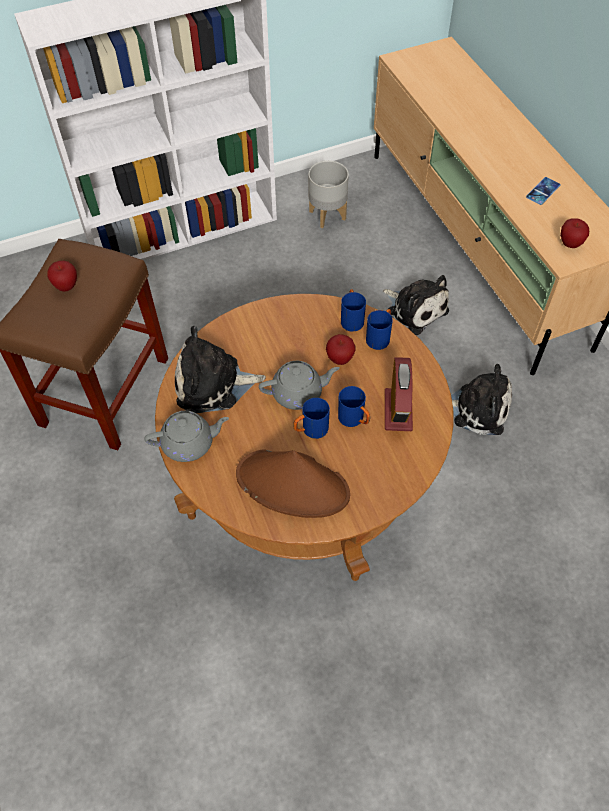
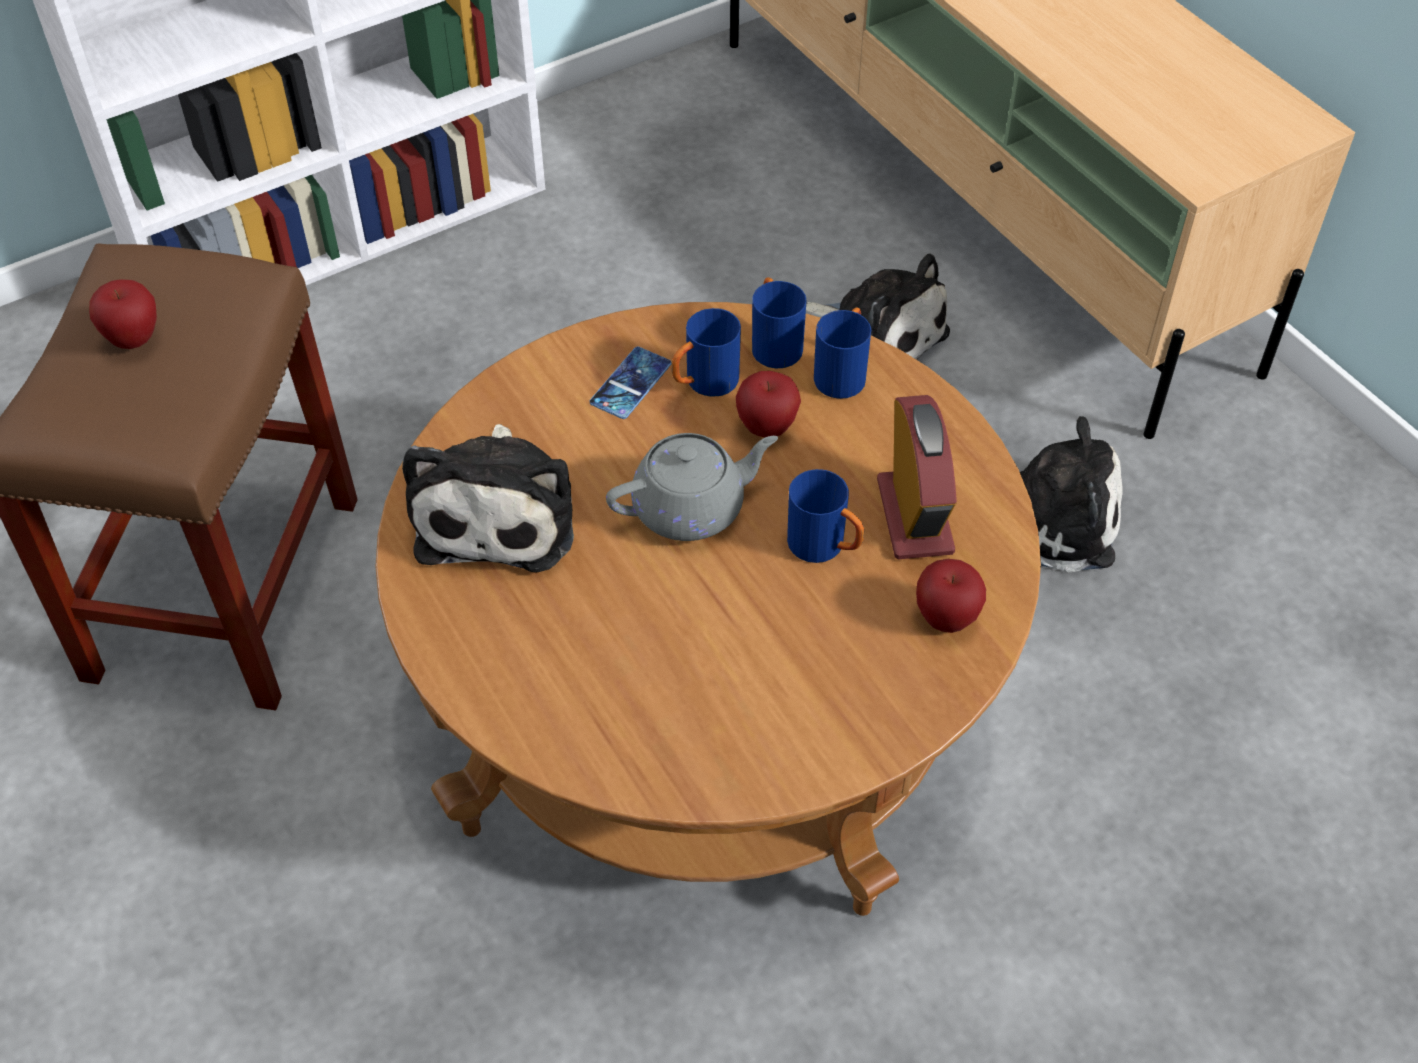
camera: 10 degrees left, 5 degrees down
(189, 443) = (468, 643): grey teapot -> none
(213, 384) = (498, 513): plush toy -> plush toy turned 75 degrees counterclockwise
(293, 484) = (719, 699): brown hat -> none
(310, 430) = (734, 581): blue mug -> blue mug (704, 384)
(327, 215) = (652, 169): grey planter -> none
(543, 191) = (1123, 46): phone -> phone (630, 383)
(570, 244) = (1202, 140): apple -> apple (946, 618)

